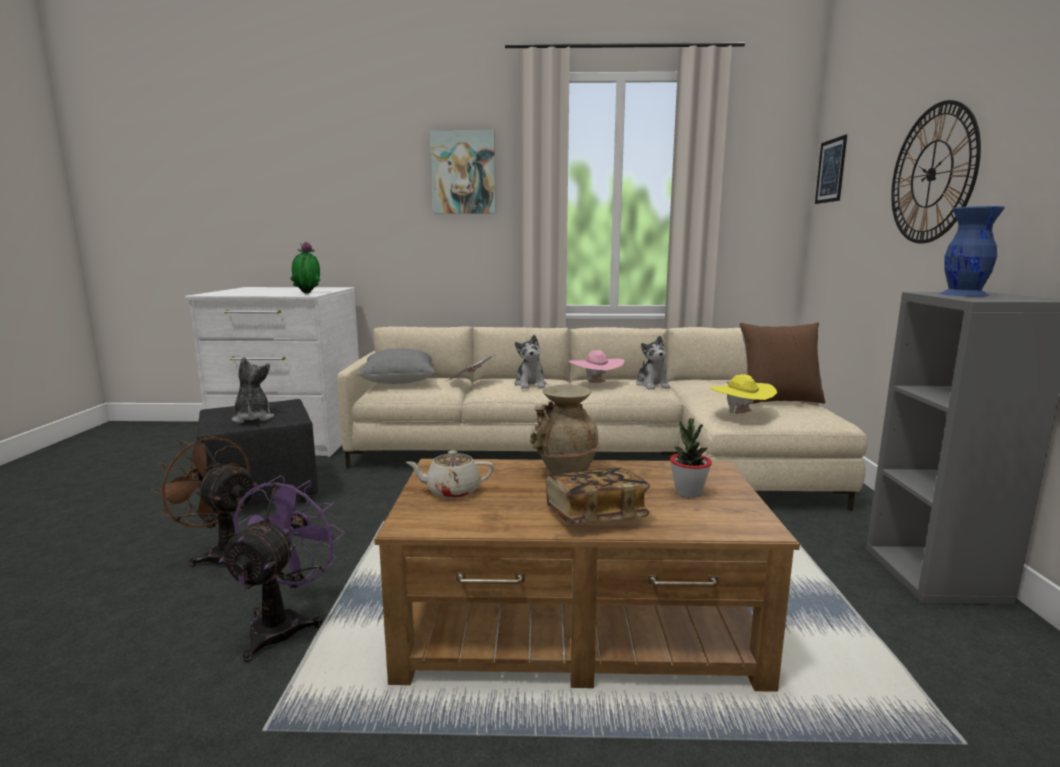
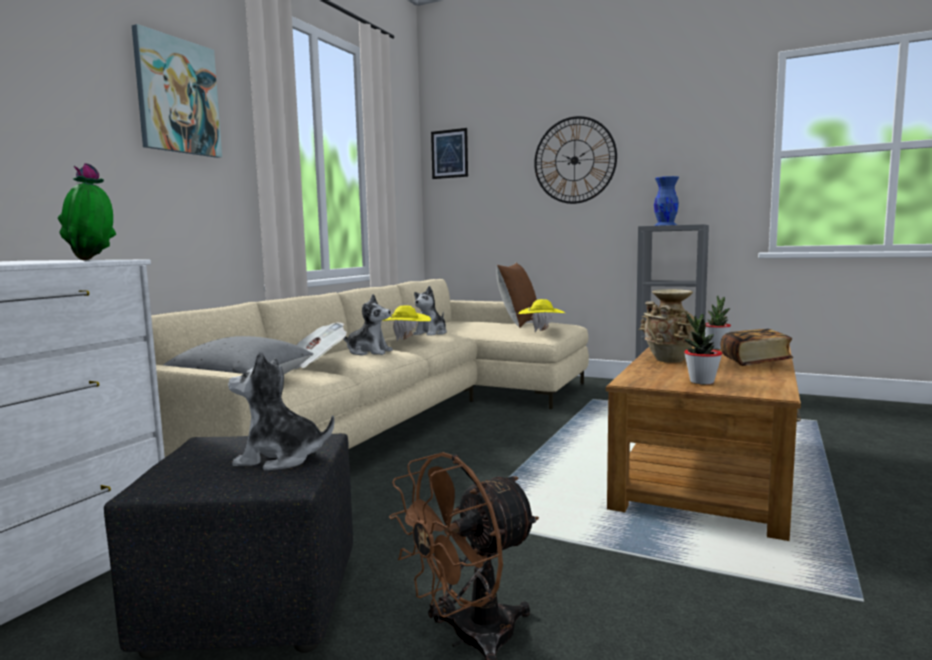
camera: 65 degrees left, 5 degrees down
(284, 624) = (682, 589): purple fan -> none
(452, 491) = (701, 382): beige teapot -> potted plant
(596, 384) = (406, 340): pink hat -> yellow hat
(652, 385) = (431, 333): plush toy -> plush toy turned 105 degrees clockwise

